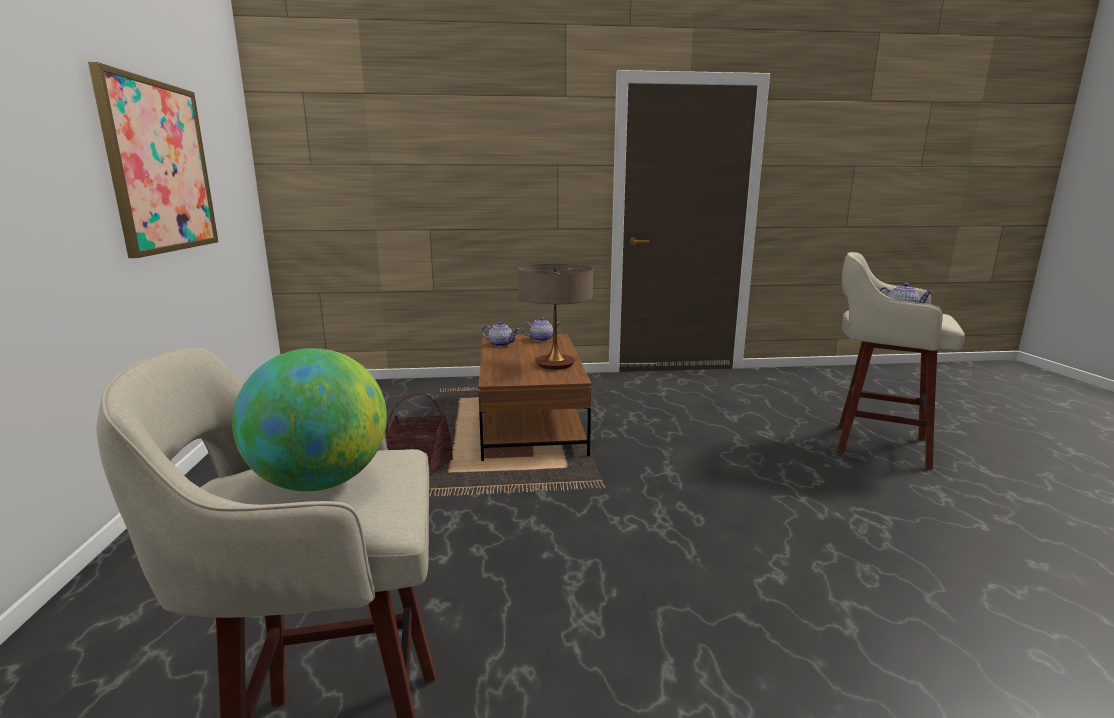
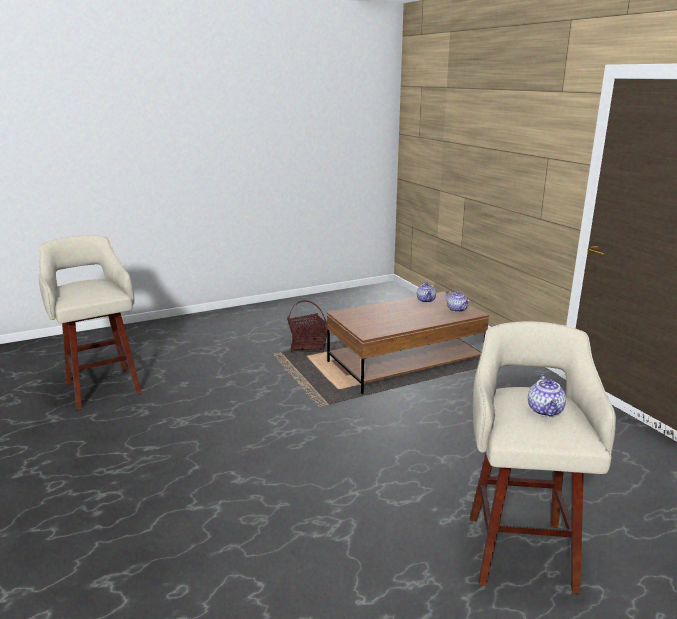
camera: 70 degrees right, 5 degrees up
(160, 167) = (287, 145): picture -> none
(321, 482) = (89, 288): globe -> none
(555, 364) = (394, 323): table lamp -> none

